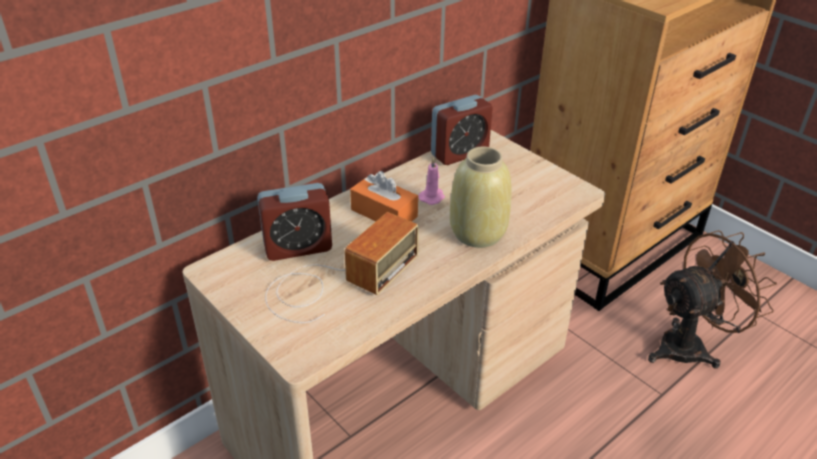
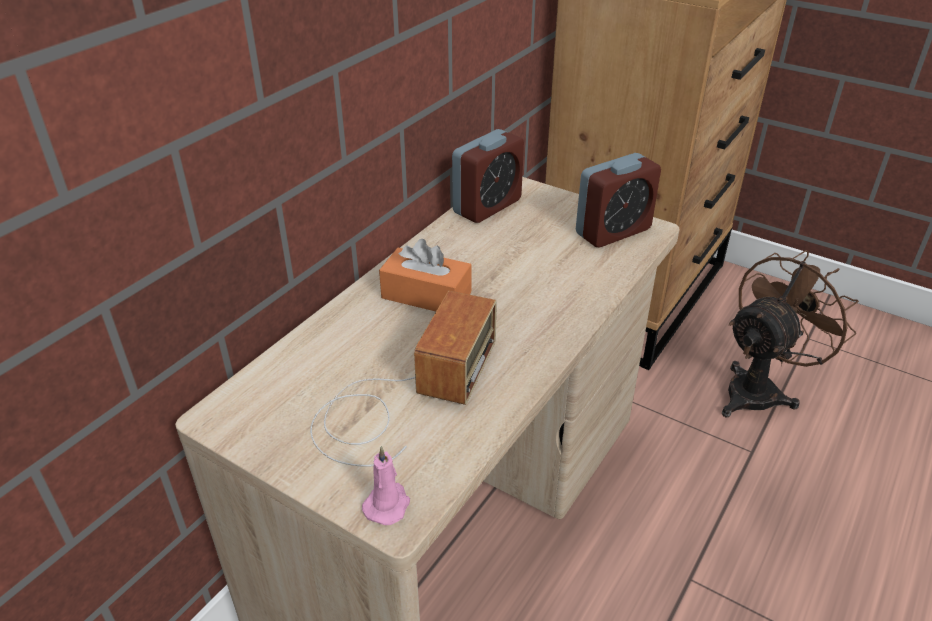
camera: 15 degrees left, 0 degrees up
(298, 247) = (330, 361): alarm clock -> alarm clock (613, 231)
(432, 197) = (478, 264): pink candle -> pink candle (388, 504)
(477, 234) = (554, 300): beige vase -> none

